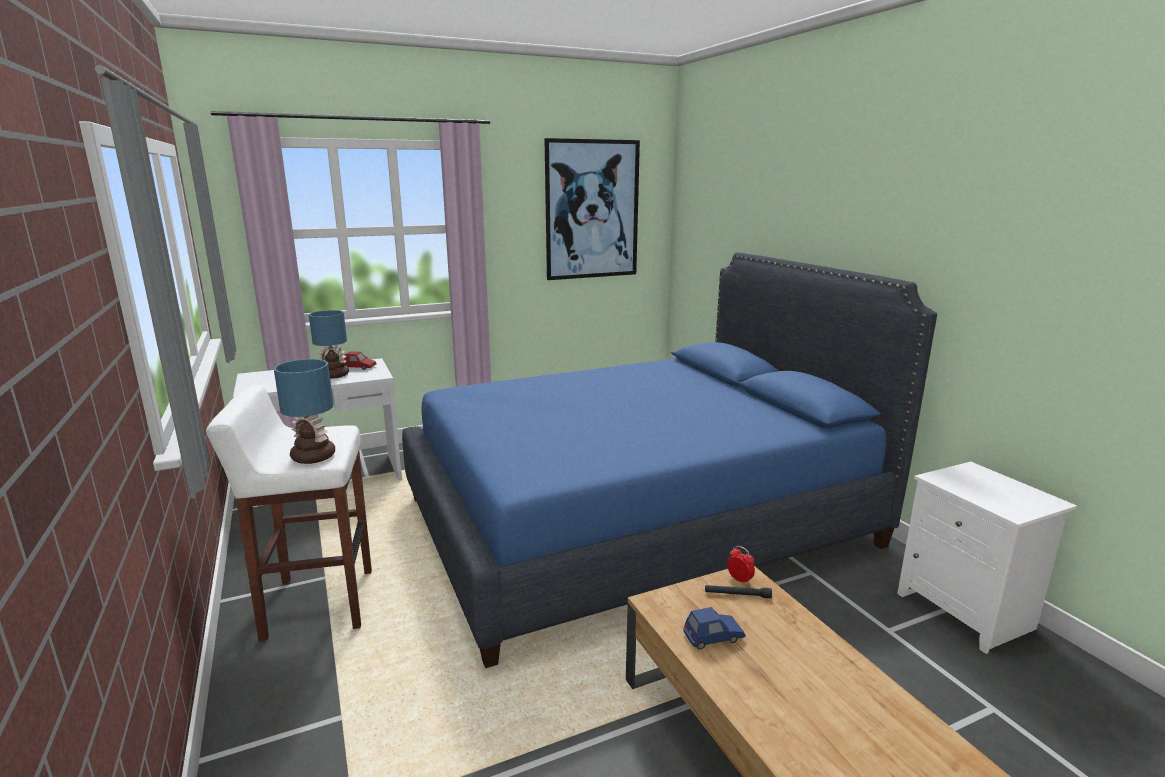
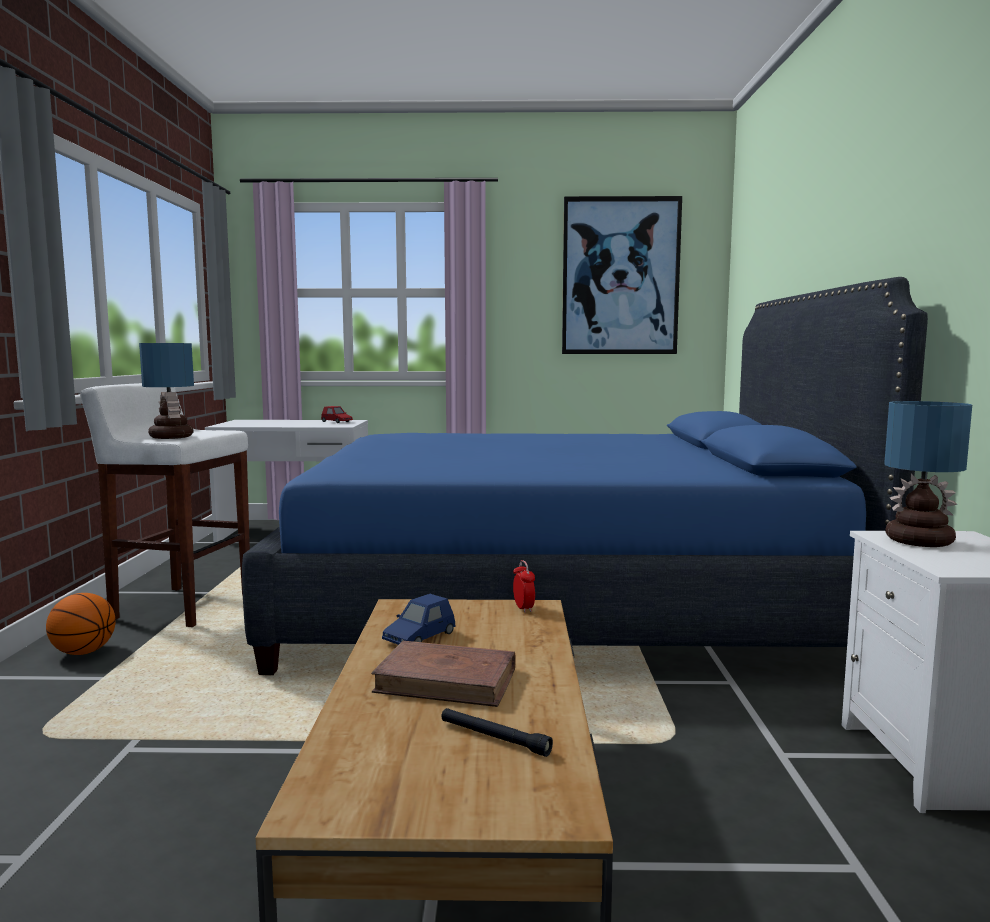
camera: 25 degrees right, 10 degrees down
(282, 691) = (83, 652): none -> basketball
(333, 375) = (305, 423): table lamp -> table lamp (916, 541)
(713, 637) = (419, 637): blue toy car -> blue toy car turned 120 degrees clockwise
(737, 595) = (501, 617): black flashlight -> black flashlight (494, 738)
(788, 681) = (447, 680): none -> brown book

